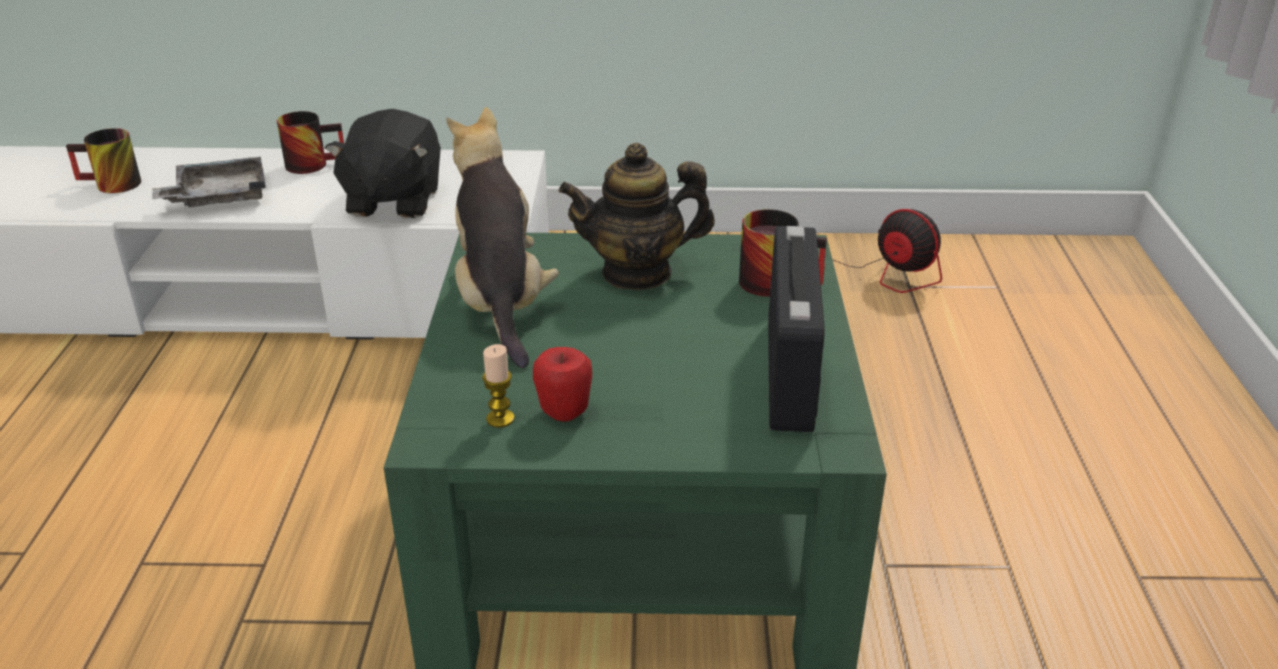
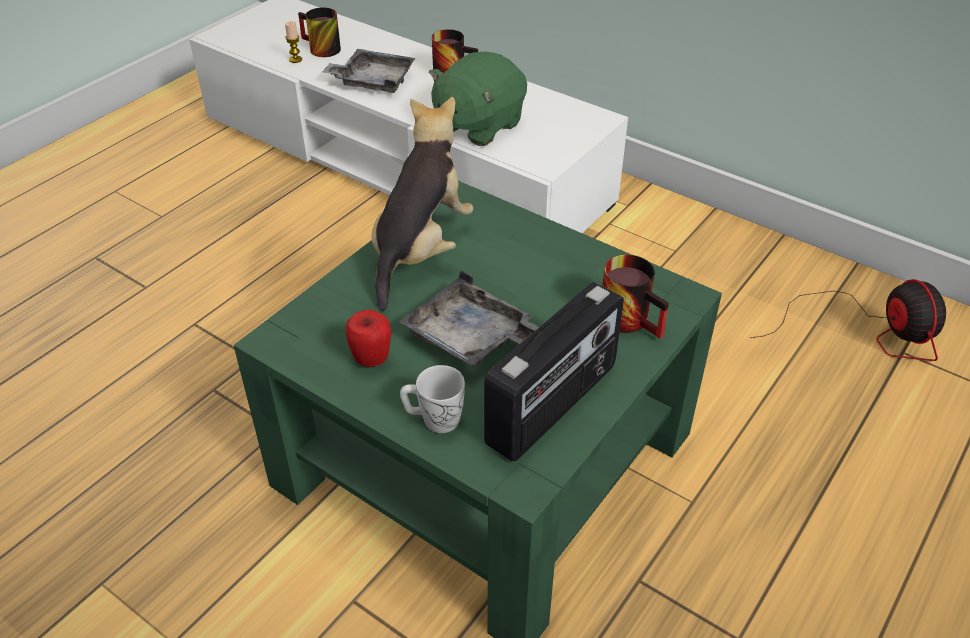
camera: 35 degrees right, 10 degrees up
(393, 201) = (477, 125): black plush toy -> green plush toy
(500, 419) = (329, 344): candle -> candle (295, 59)
(637, 273) = (536, 265): teapot -> none
(647, 354) = (471, 338): none -> grey tray
(693, 435) = (433, 419): none -> white mug

